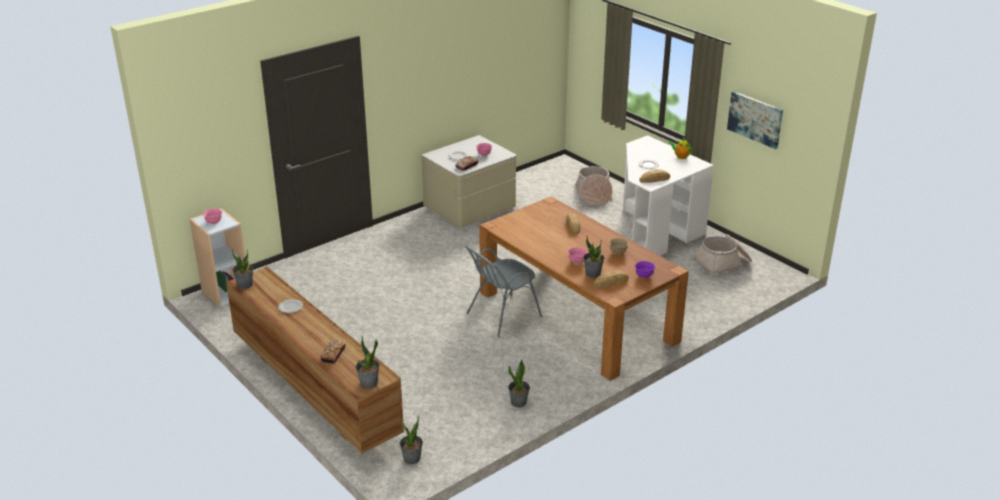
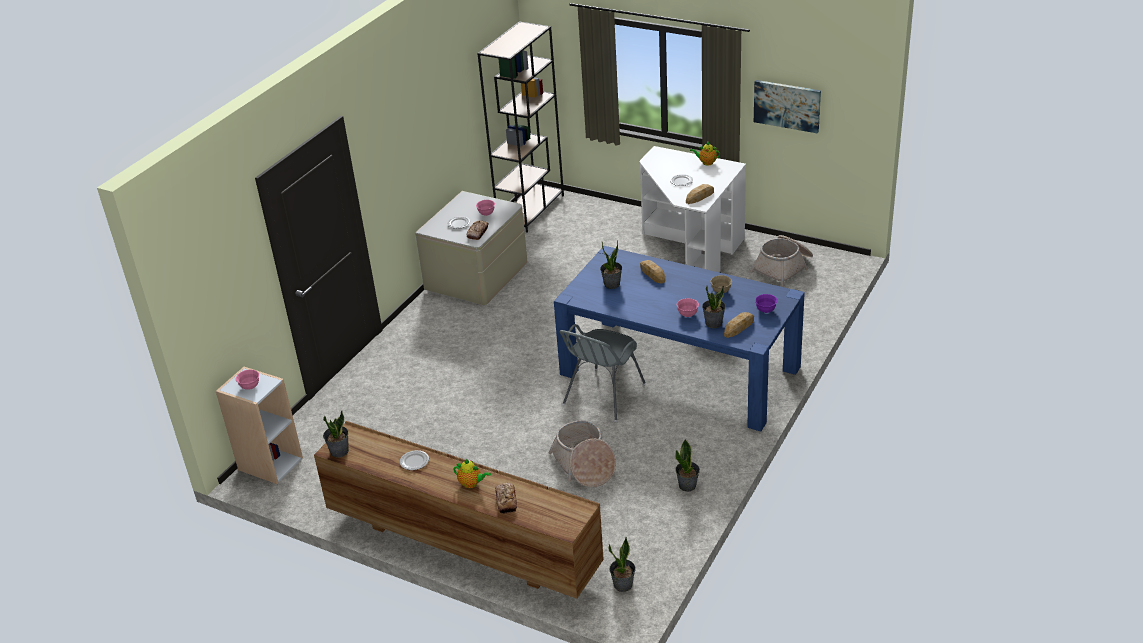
camera: 20 degrees left, 5 degrees up
(318, 335) = (471, 484): none -> teapot
(369, 383) = (570, 520): potted plant -> potted plant (612, 284)
(547, 171) = (530, 210): none -> bookcase
(577, 316) = (679, 371): brown dining table -> blue dining table
(593, 195) = (600, 225): basket -> basket (584, 465)

